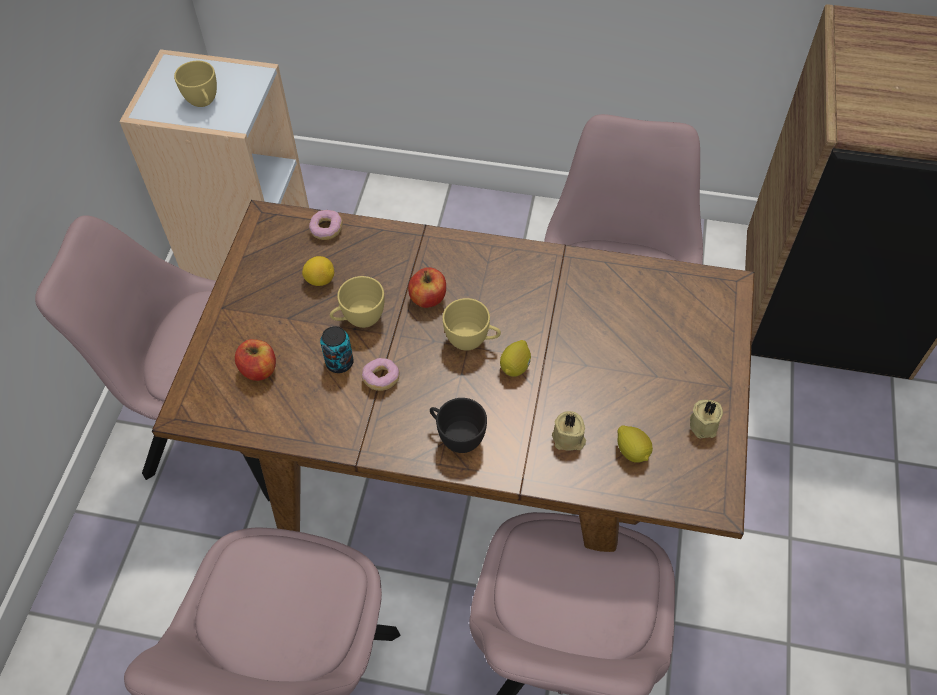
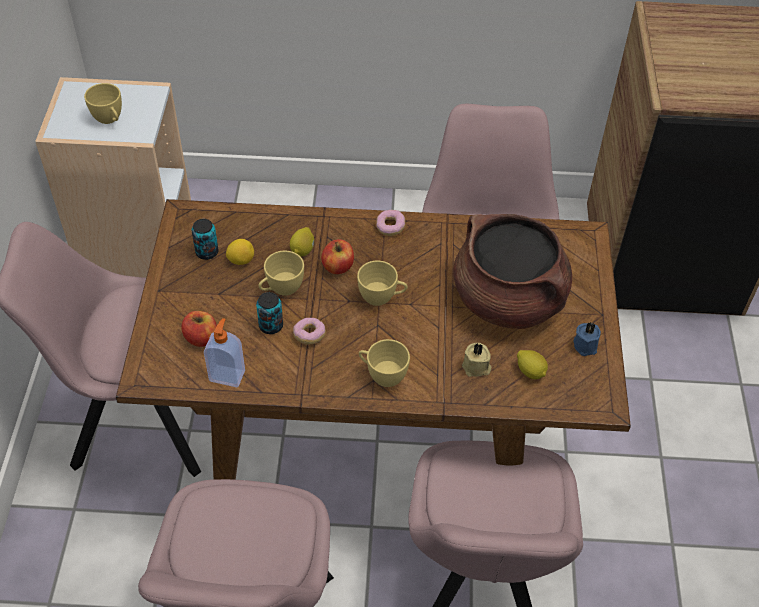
camera: 10 degrees left, 5 degrees down
(280, 417) = (227, 375): none -> soap dispenser
(284, 267) = (207, 252): none -> can
(326, 230) = (239, 218): donut -> donut (390, 227)
(456, 437) = (382, 375): black cup -> yellow cup
(515, 367) = (422, 315): lemon -> lemon (303, 250)
(620, 358) = (508, 300): none -> brown cooking pot
(704, 424) = (586, 345): beige candle -> blue candle

